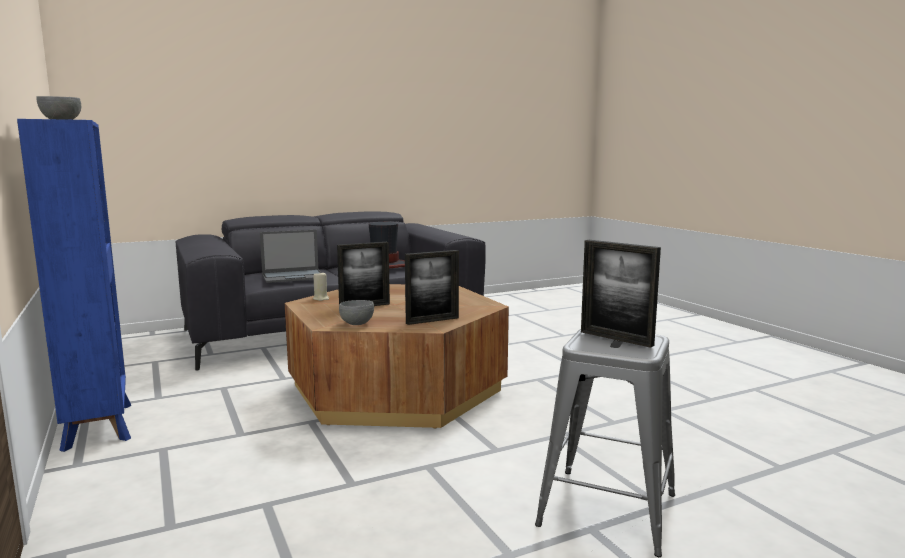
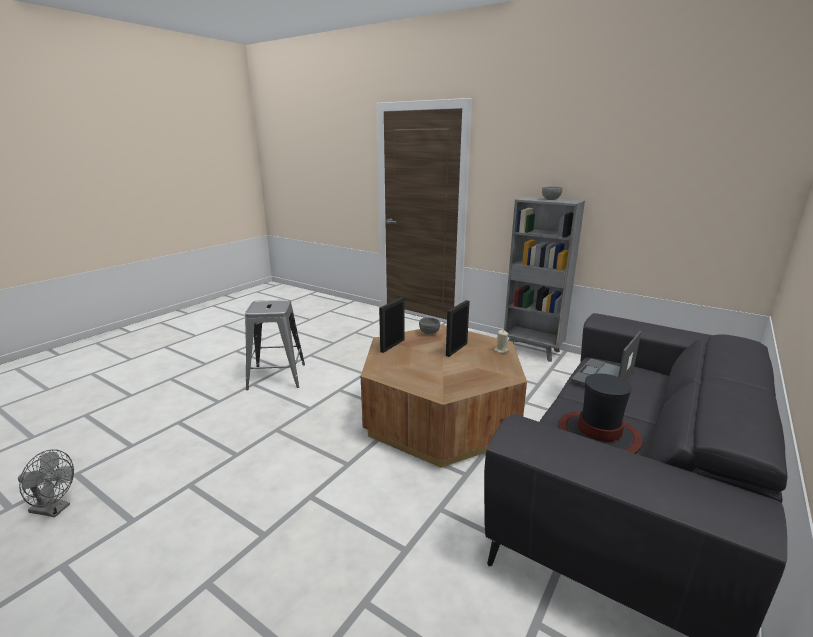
camera: 150 degrees right, 10 degrees up
(99, 425) = (533, 351): blue bookcase -> grey bookcase
(616, 338) = (269, 307): picture frame -> none
(855, 411) = (55, 509): none -> grey fan

